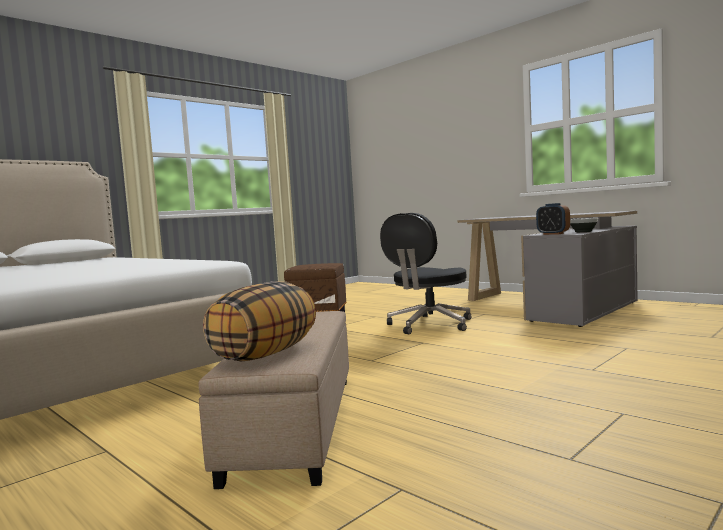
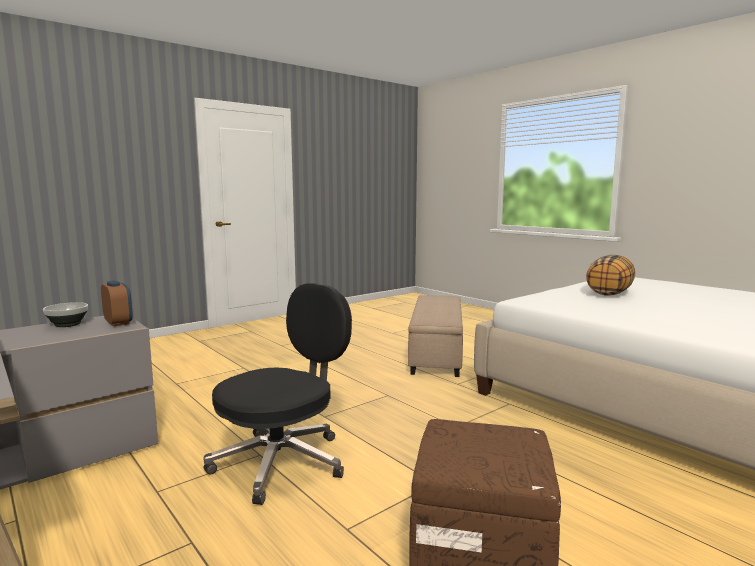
camera: 175 degrees left, 5 degrees up
(265, 354) = (441, 300): pillow -> pillow (609, 293)

